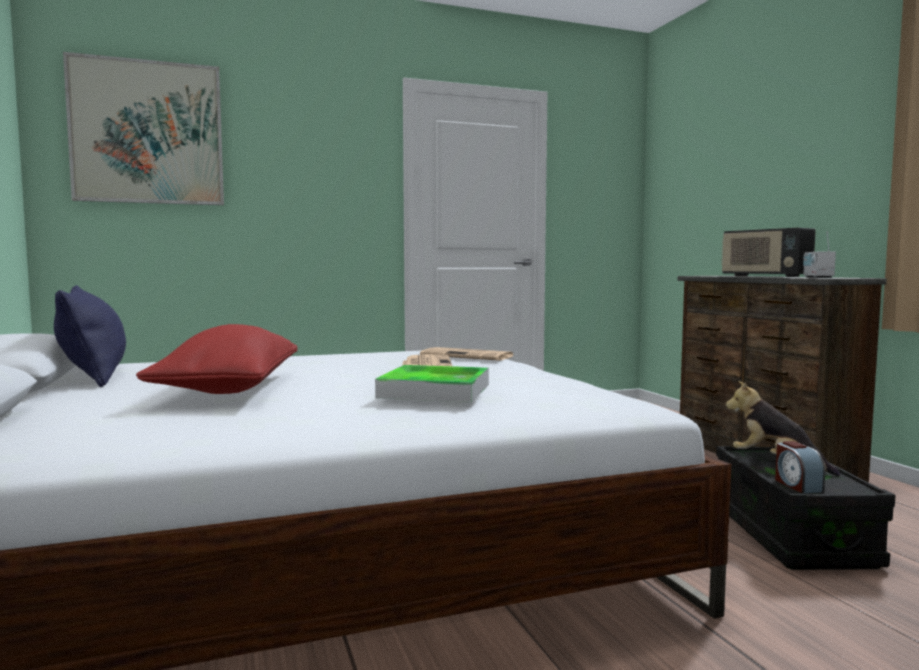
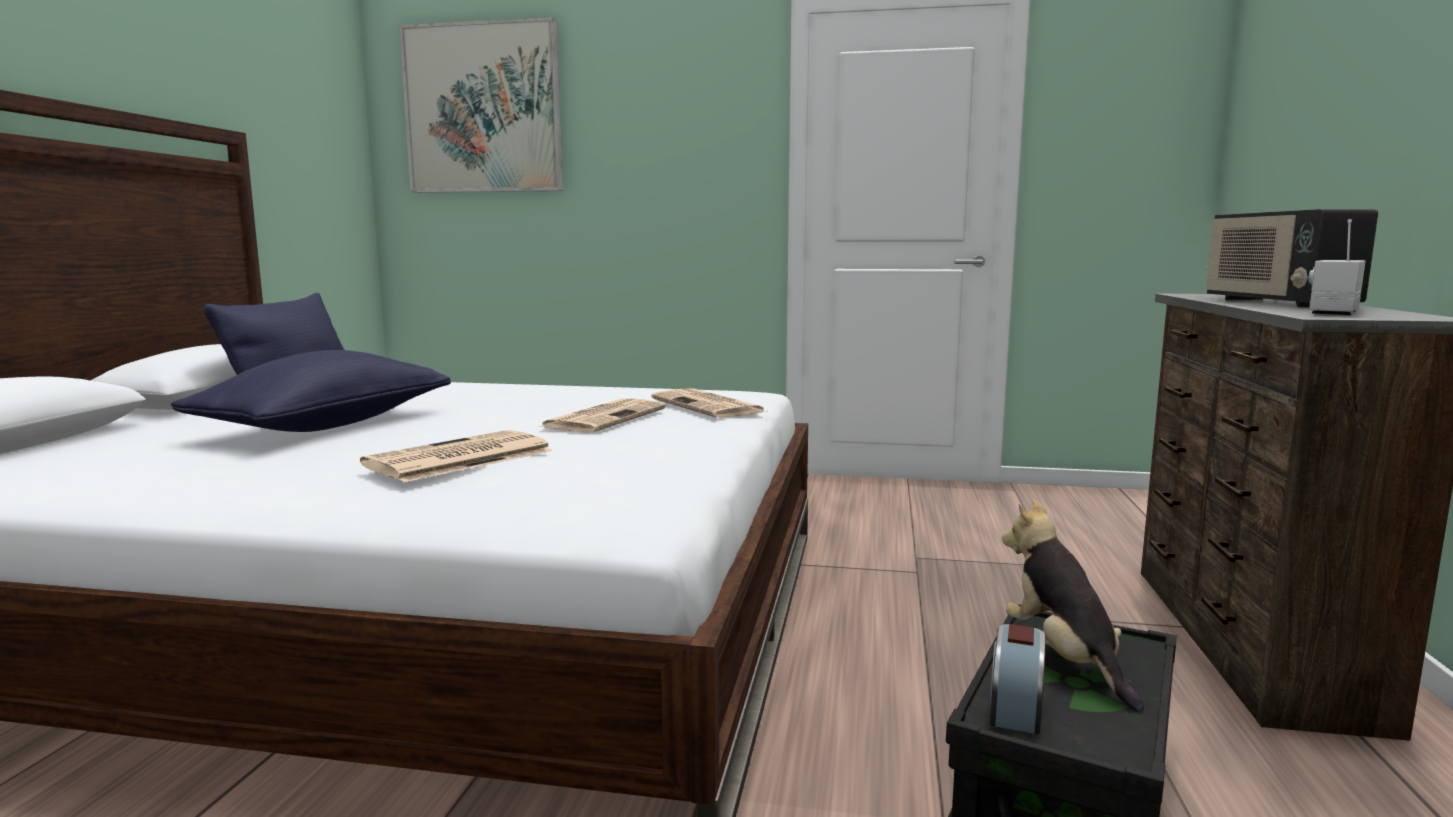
camera: 30 degrees right, 5 degrees up
(230, 389) = (326, 426): red pillow -> blue pillow
(435, 391) = (458, 459): tray -> newspaper

